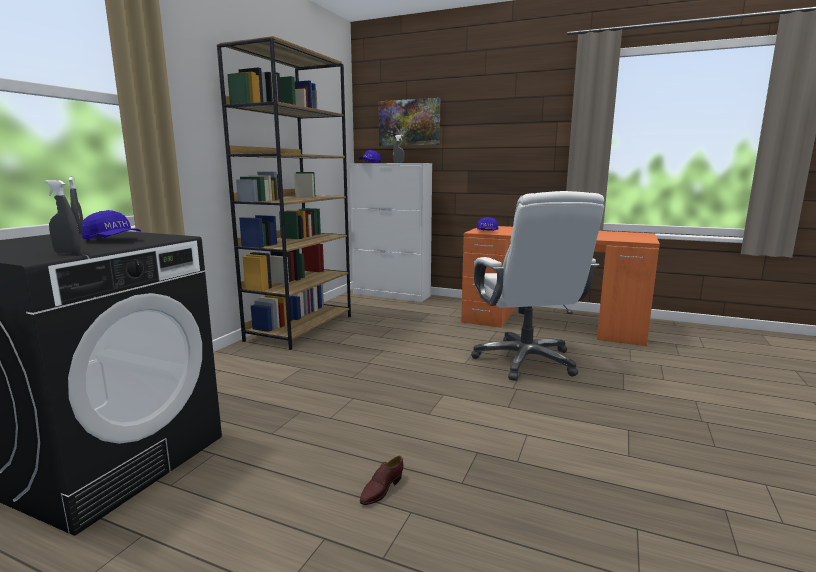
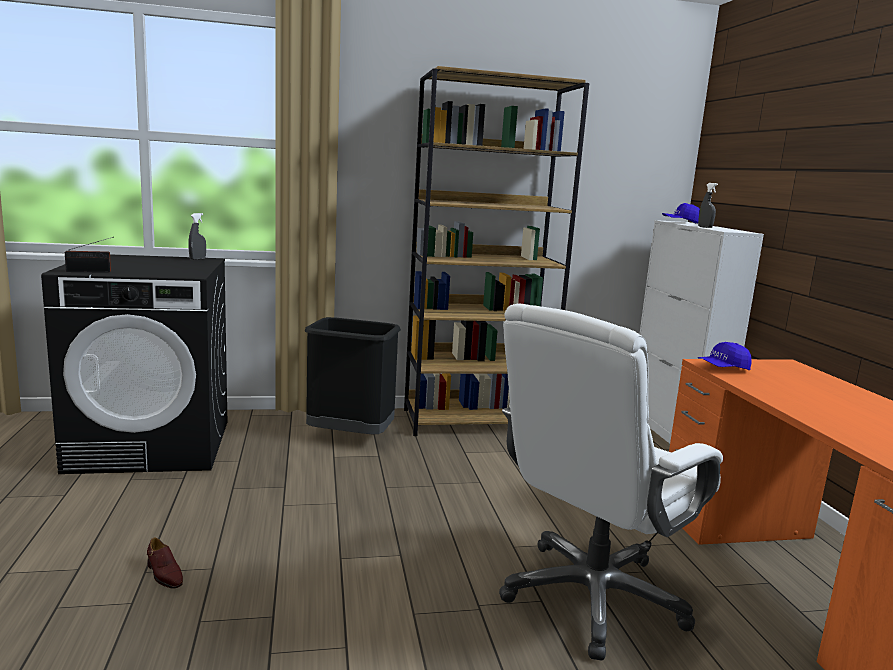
camera: 55 degrees right, 0 degrees up
(67, 253) = (91, 271): grey spray bottle -> radio
(113, 240) = (164, 268): blue cap -> none
(255, 369) = (351, 437): none -> black trash can
(381, 489) = (164, 574): brown shoe -> brown shoe turned 135 degrees counterclockwise
(409, 122) = (753, 163): picture -> none

